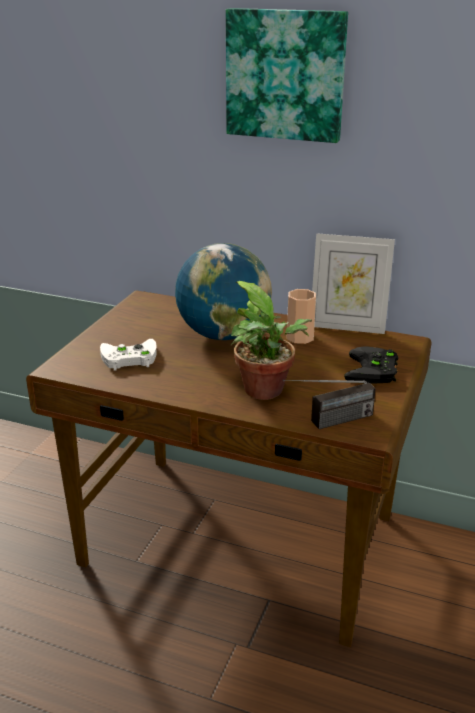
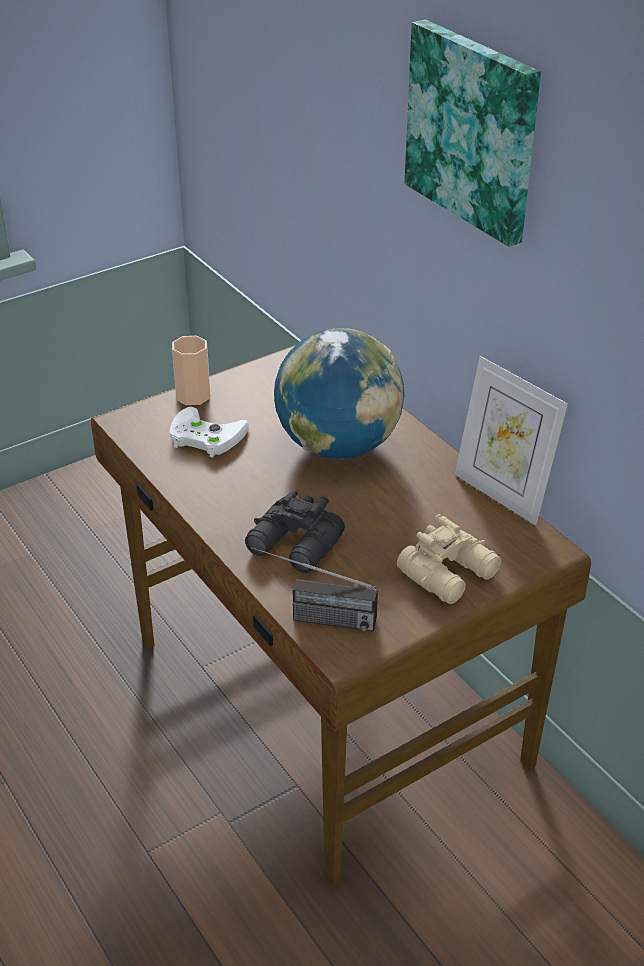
camera: 35 degrees right, 10 degrees up
(267, 392) = (295, 547): potted plant -> black binoculars
(300, 337) = (423, 486): cup -> cup (193, 395)
(373, 371) = (451, 573): black game controller -> beige binoculars

